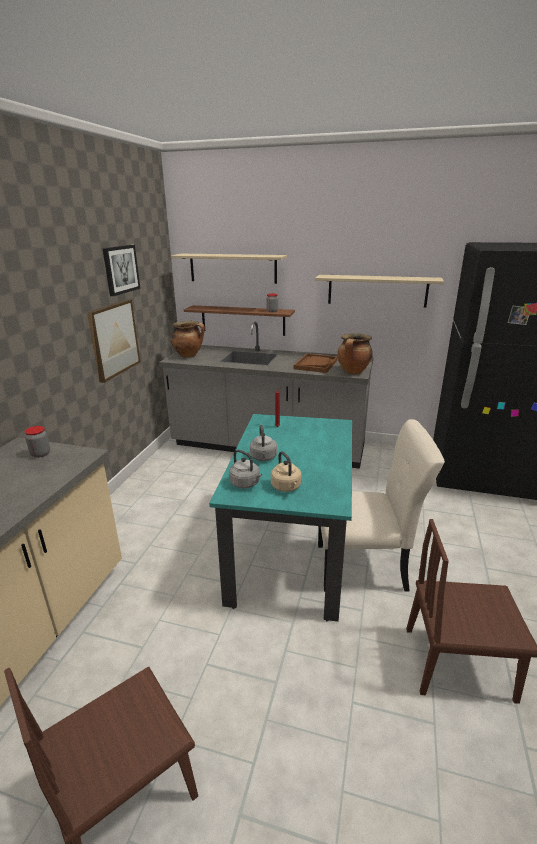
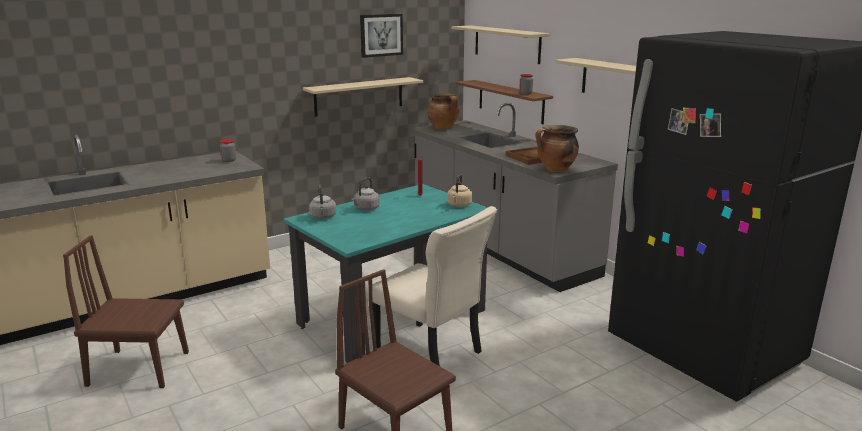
camera: 40 degrees right, 5 degrees down
(114, 339) = (359, 96): picture -> beige shelf
(286, 487) = (342, 227): beige kettle -> beige kettle (459, 205)

